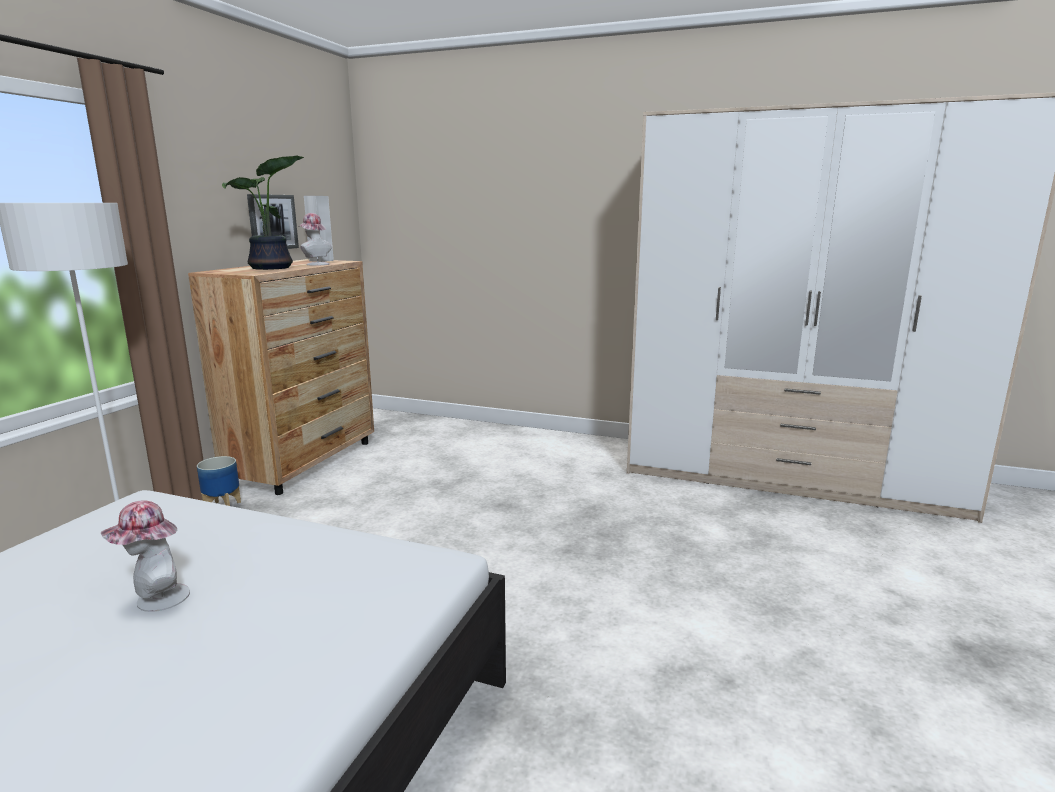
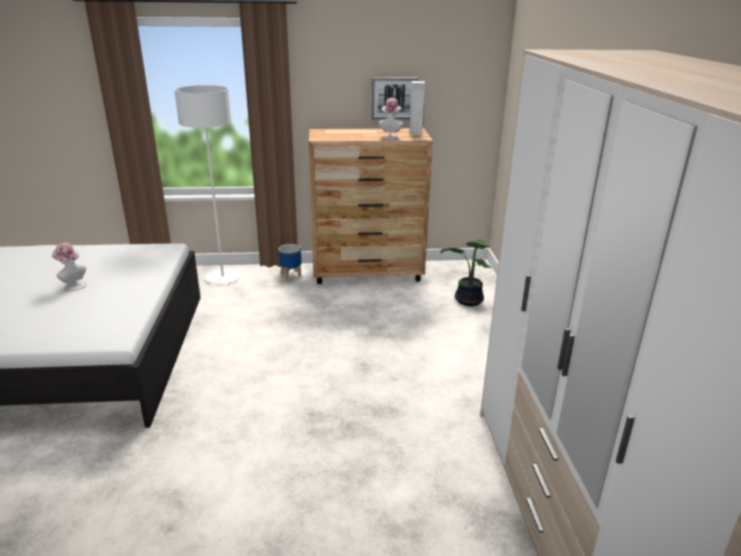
camera: 65 degrees right, 10 degrees up
(271, 268) = (352, 135): potted plant -> potted plant (467, 301)

